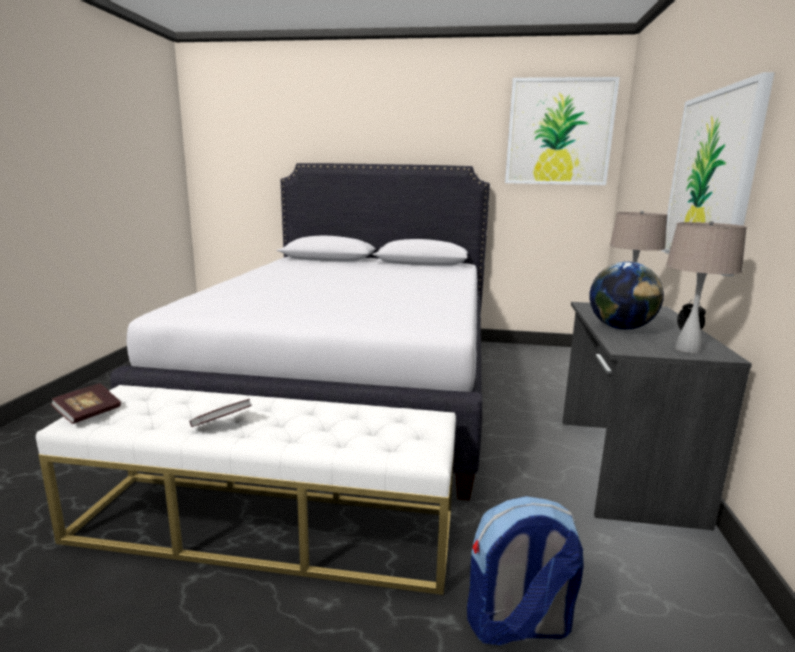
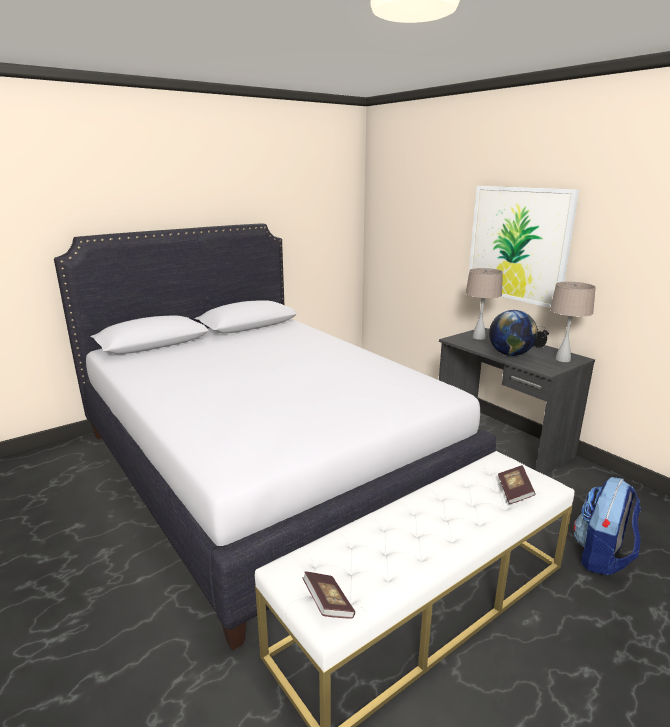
camera: 45 degrees left, 5 degrees up
(221, 424) = (427, 540): book -> book (514, 492)
(559, 132) = (323, 187): picture -> none

